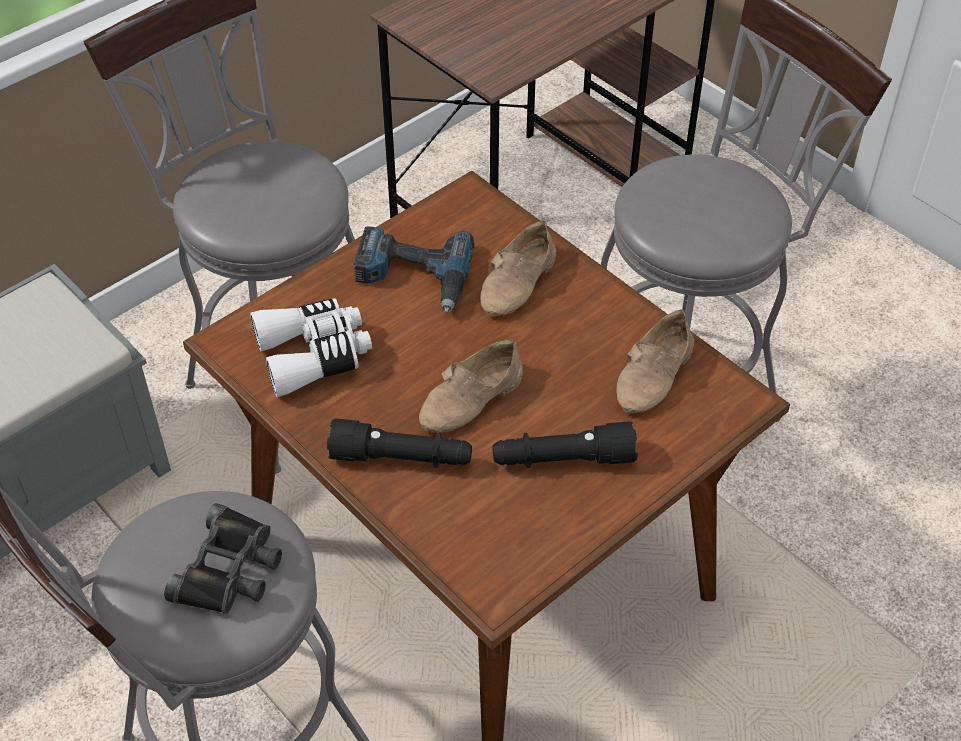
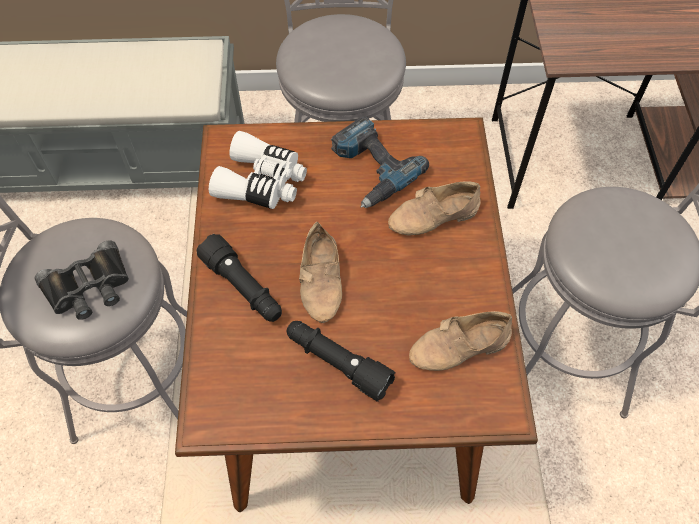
camera: 40 degrees right, 10 degrees up
(472, 400) = (323, 279): beige shoe -> beige shoe turned 90 degrees counterclockwise

